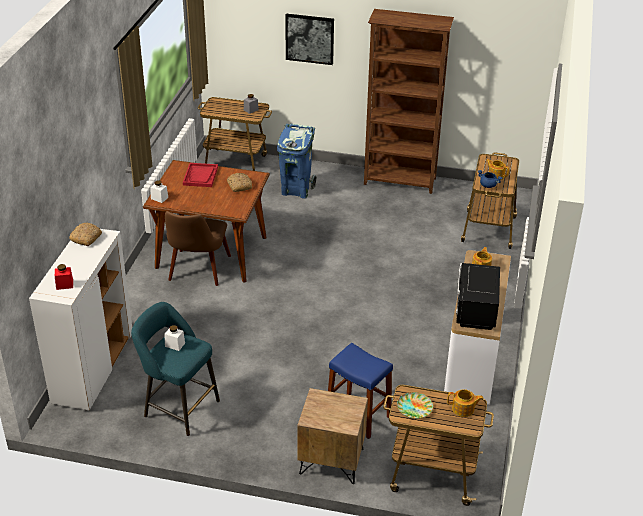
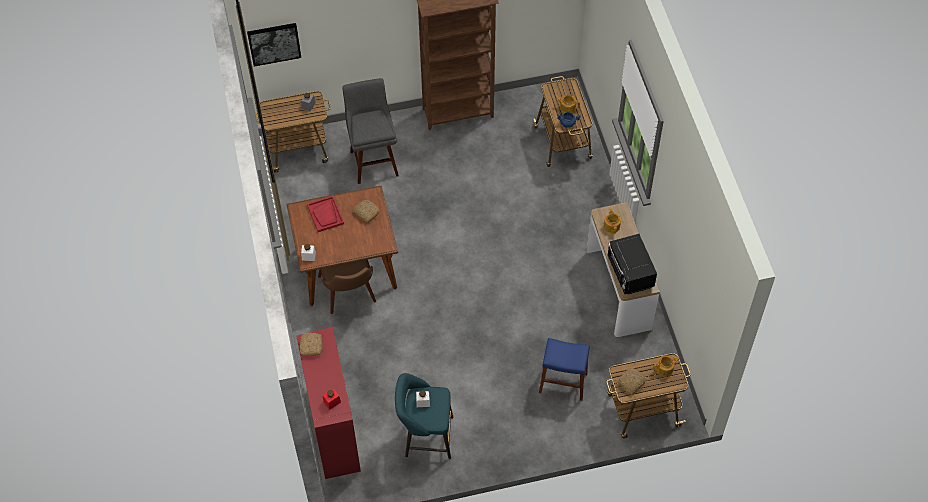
camera: 25 degrees left, 20 degrees up
(93, 368) = (333, 430): white cabinet -> red cabinet
(296, 190) = (373, 161): blue trash can -> grey stool
(309, 38) = (352, 29): picture -> picture (274, 43)
(331, 462) = (567, 433): brown nightstand -> none
(414, 408) = (631, 383): plate -> bread

